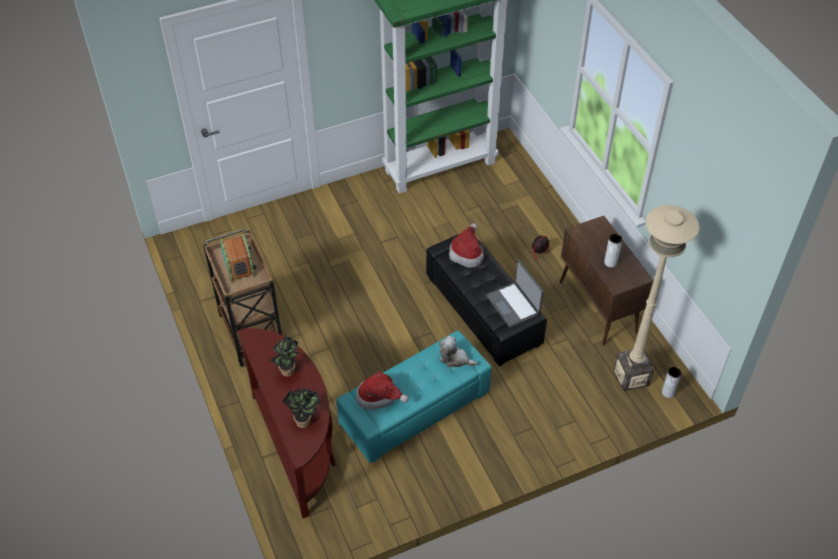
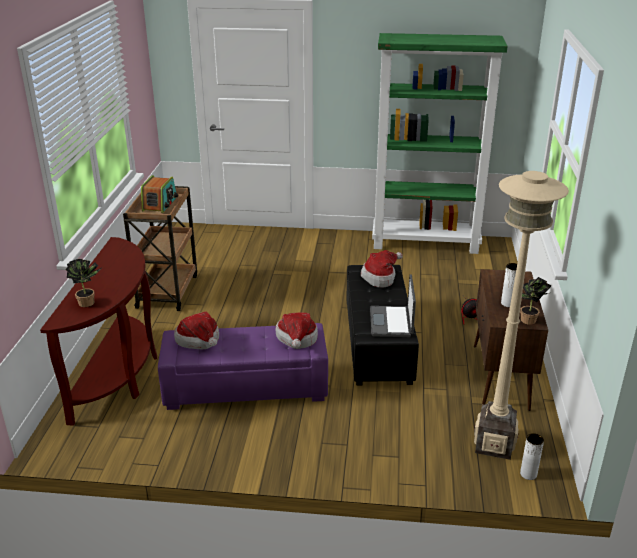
camera: 30 degrees right, 20 degrees down
(288, 372) = (116, 271): potted plant -> potted plant (529, 321)
(414, 409) = (246, 386): turquoise ottoman -> purple ottoman
(455, 359) = (297, 340): plush toy -> hat

